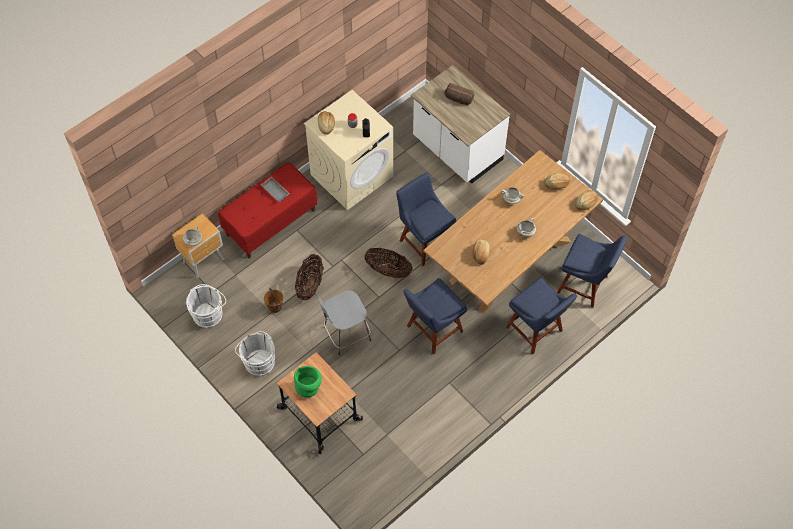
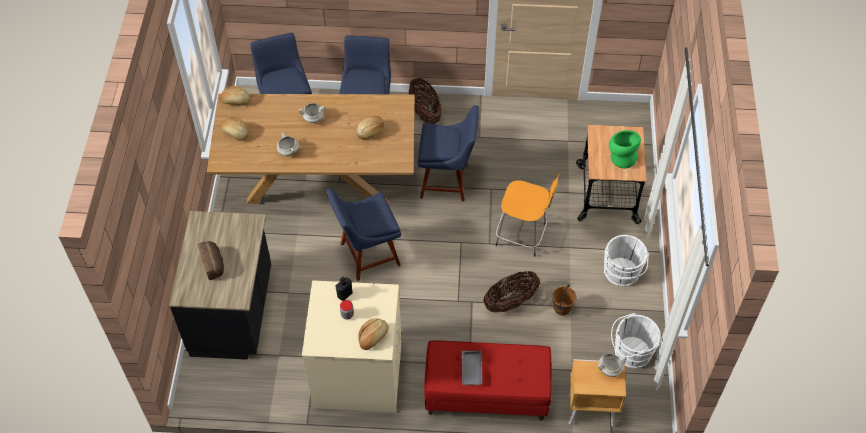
camera: 135 degrees left, 5 degrees down
(345, 334) = (522, 235): grey stool -> orange stool
(388, 270) = (428, 256): basket -> basket (425, 112)
(424, 241) = (367, 255): blue chair -> blue chair turned 60 degrees clockwise
(456, 150) = (234, 312): white counter -> black counter

